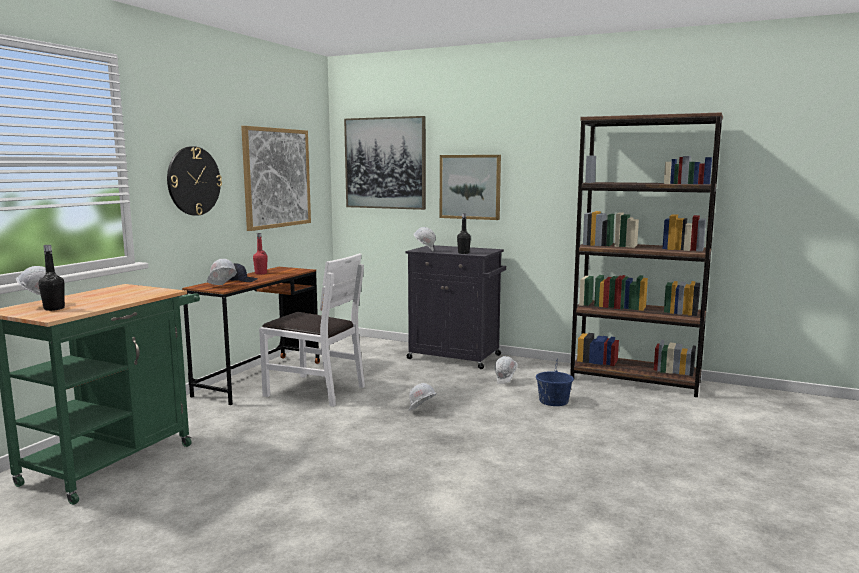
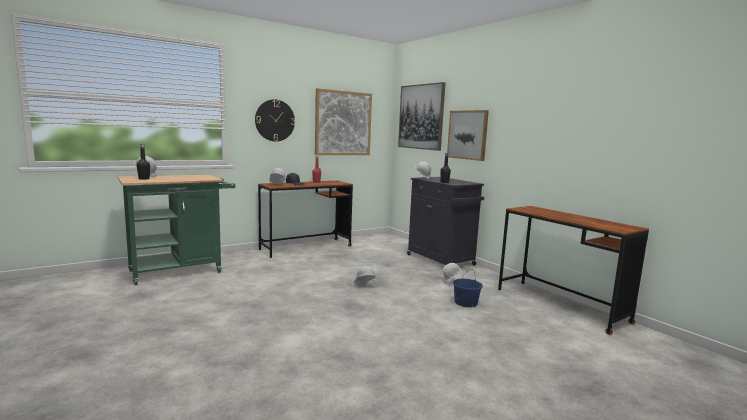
camera: 30 degrees right, 0 degrees up
(315, 390) = (324, 260): white chair -> none
(635, 380) = (560, 305): brown bookcase -> brown desk

